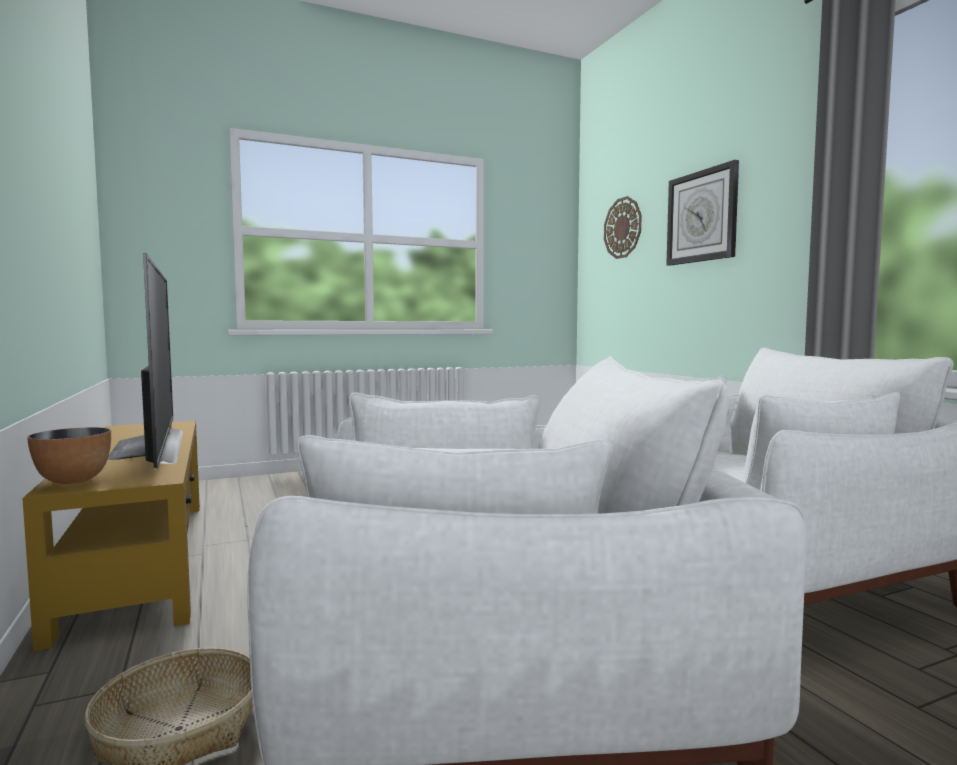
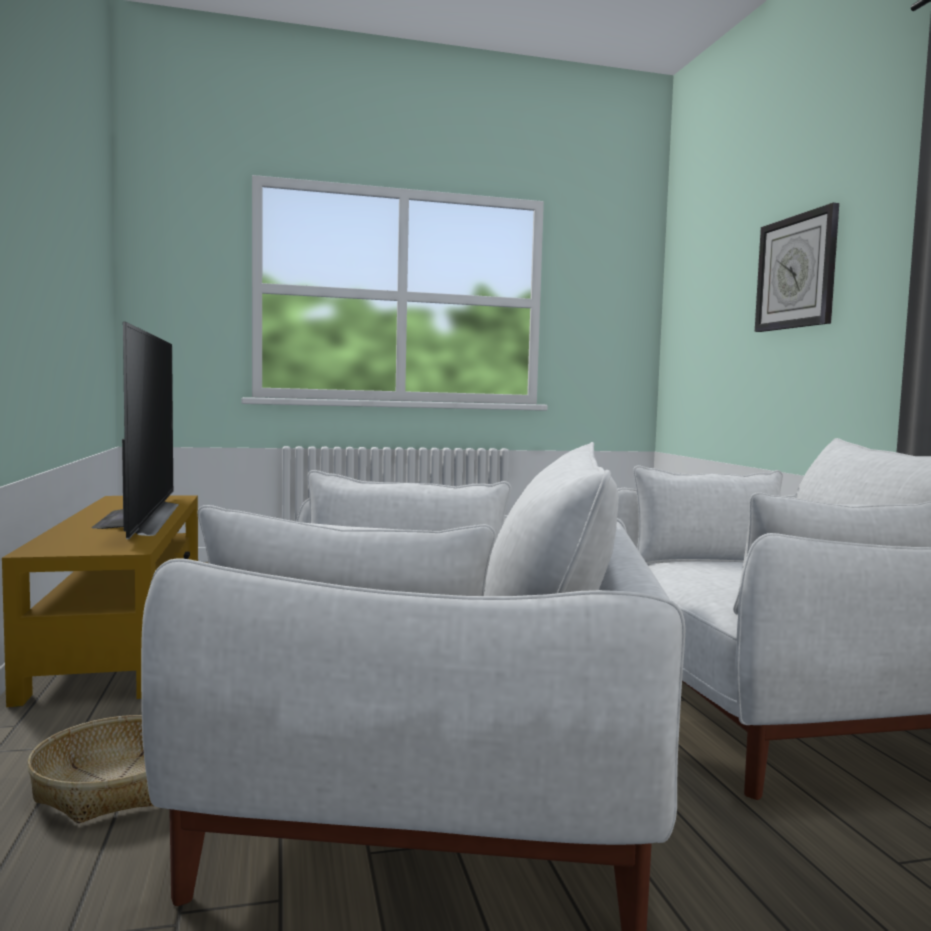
camera: 10 degrees right, 0 degrees up
(72, 480) = (51, 545): bowl -> none
(622, 228) = (710, 284): wall clock -> none

